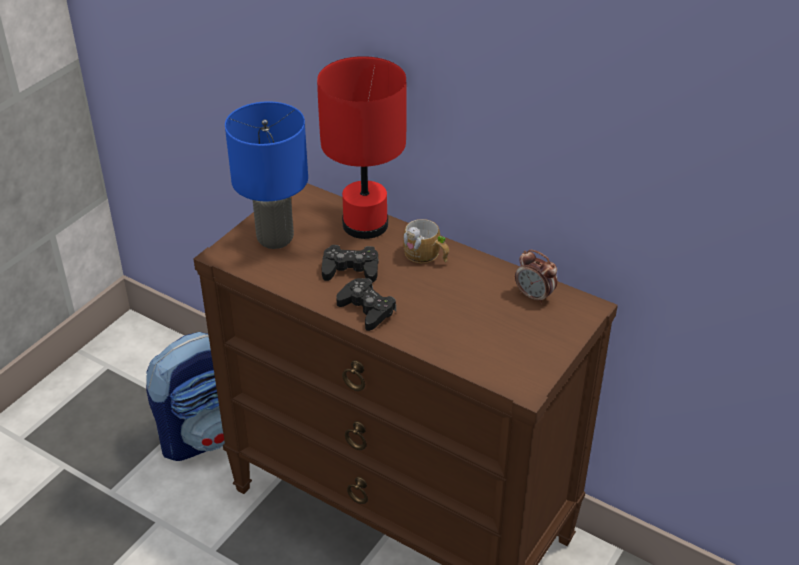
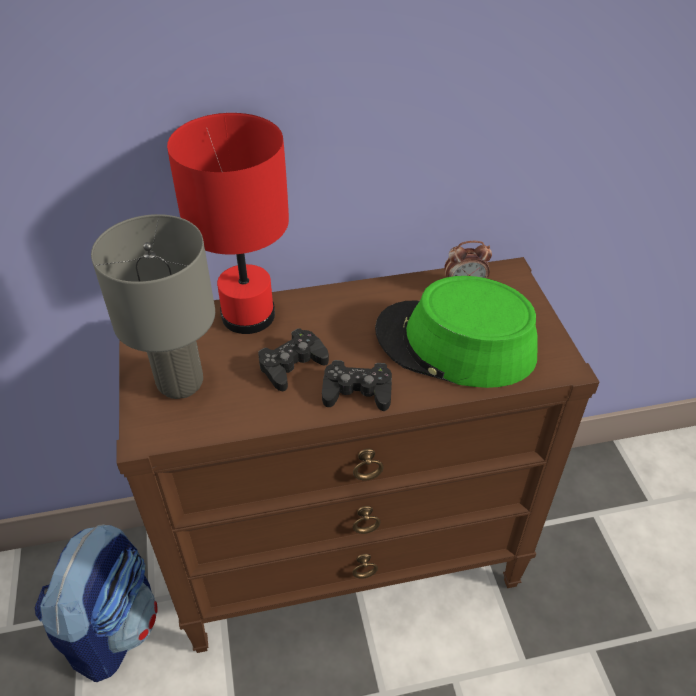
camera: 45 degrees left, 5 degrees up
(277, 239) = (183, 383): blue table lamp -> grey table lamp
(426, 256) = (338, 309): mug -> none
(470, 325) = (455, 344): none -> green hat

